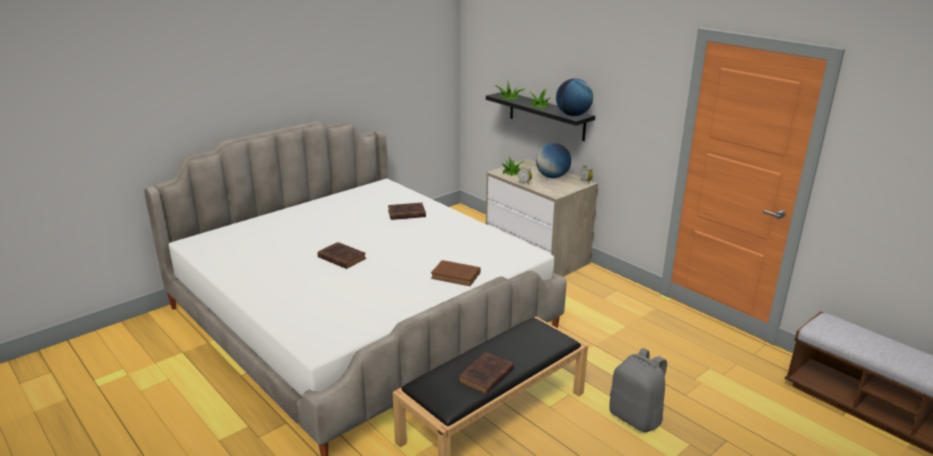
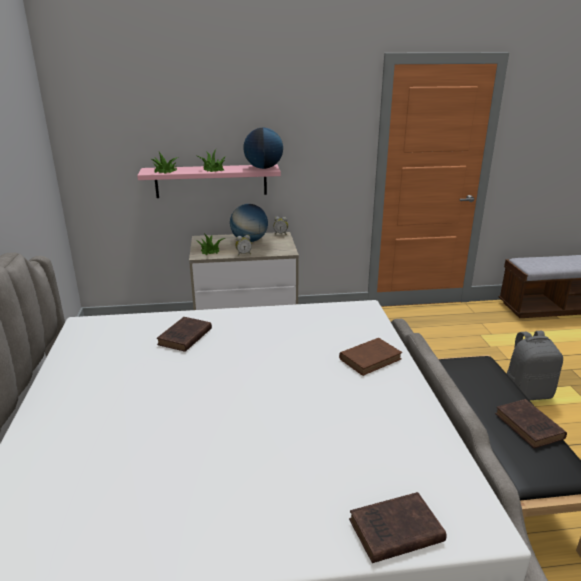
camera: 55 degrees left, 0 degrees up
(341, 258) = (240, 421): brown book -> brown book (393, 531)
(546, 116) = (211, 181): black shelf -> pink shelf

